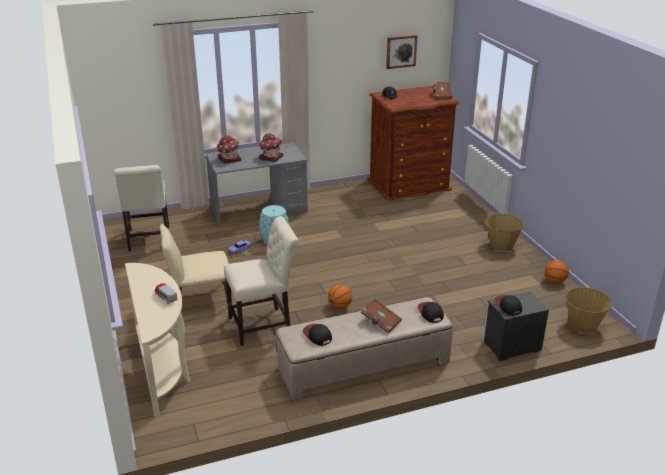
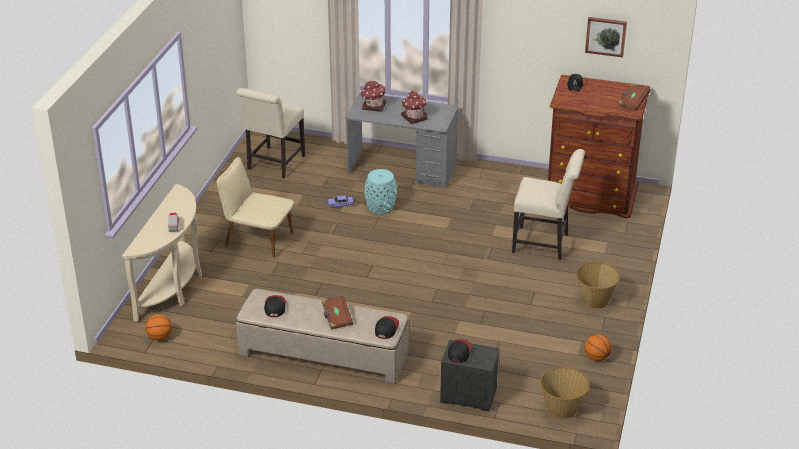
camera: 35 degrees right, 5 degrees up
(264, 325) = (284, 285): beige chair -> beige chair (544, 244)
(340, 306) = (364, 295): basketball -> basketball (159, 337)

